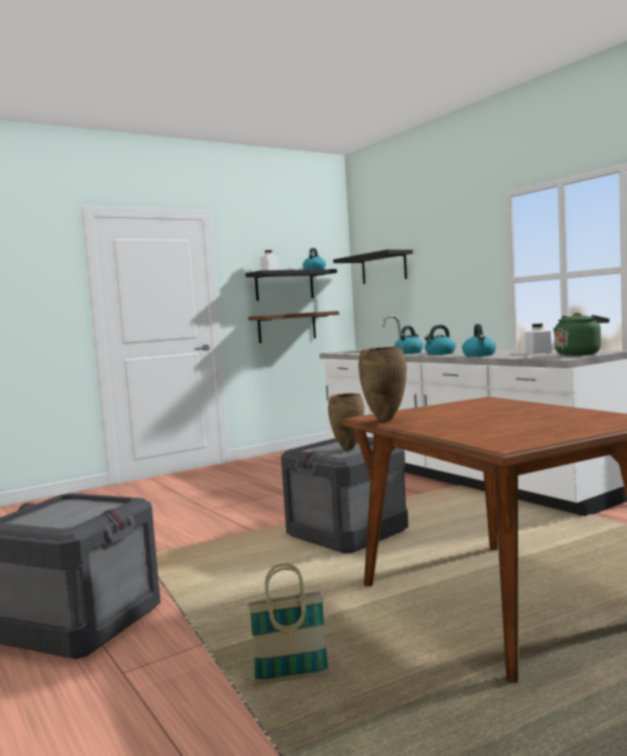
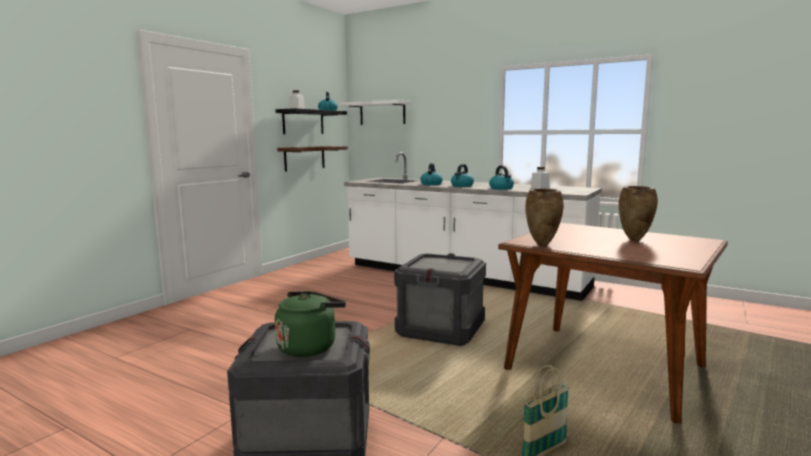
camera: 25 degrees left, 5 degrees up
(348, 449) = (446, 264): brown vase -> brown vase (635, 240)
(383, 268) = (382, 113): black shelf -> white shelf
(579, 354) = (576, 190): green kettle -> green kettle (309, 346)

